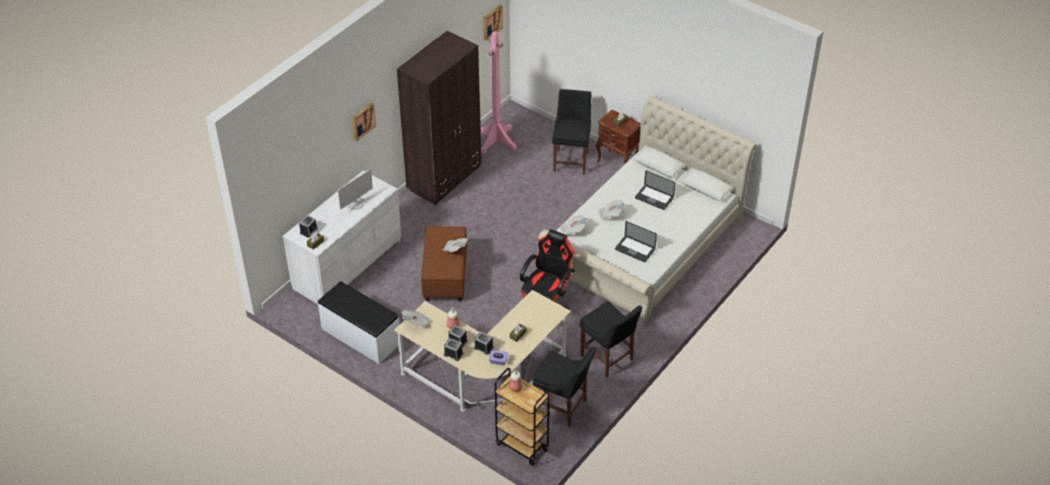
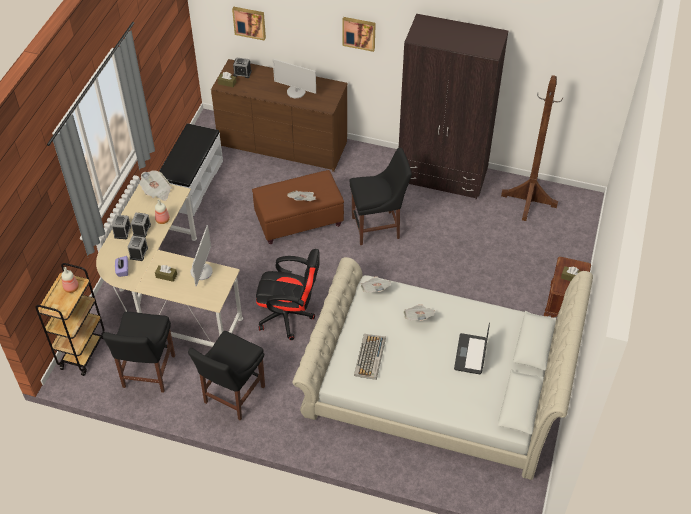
camera: 70 degrees right, 5 degrees up
(347, 264) = (283, 144): white dresser -> brown dresser
(491, 22) = (595, 80): picture -> picture (249, 22)
(496, 140) = (529, 200): pink clothes rack -> brown clothes rack
(524, 312) = (202, 271): none -> monitor
(571, 160) = (536, 275): black chair -> black chair (378, 227)
(634, 249) = (370, 357): laptop -> keyboard

